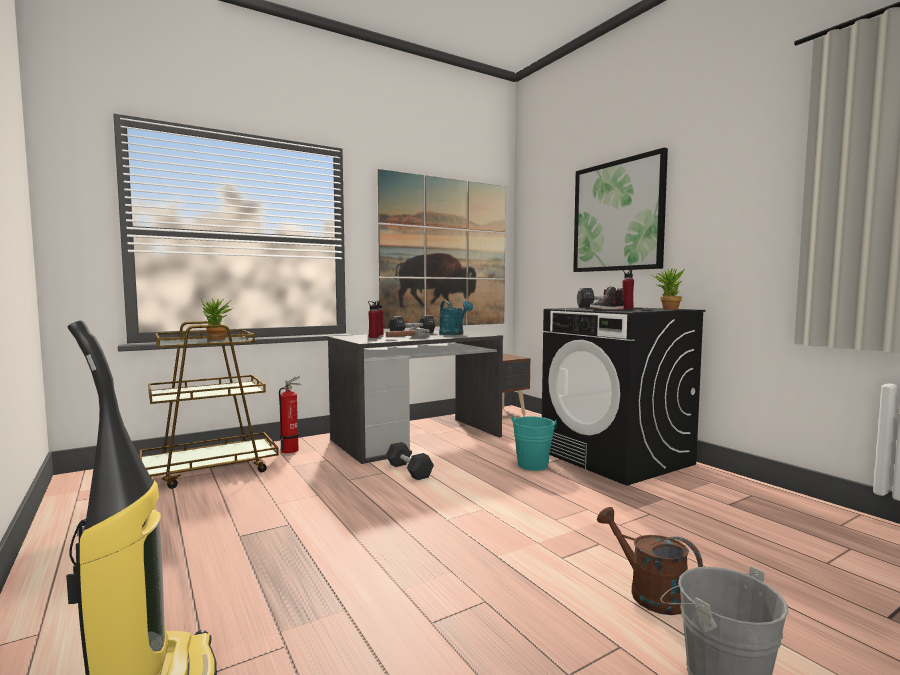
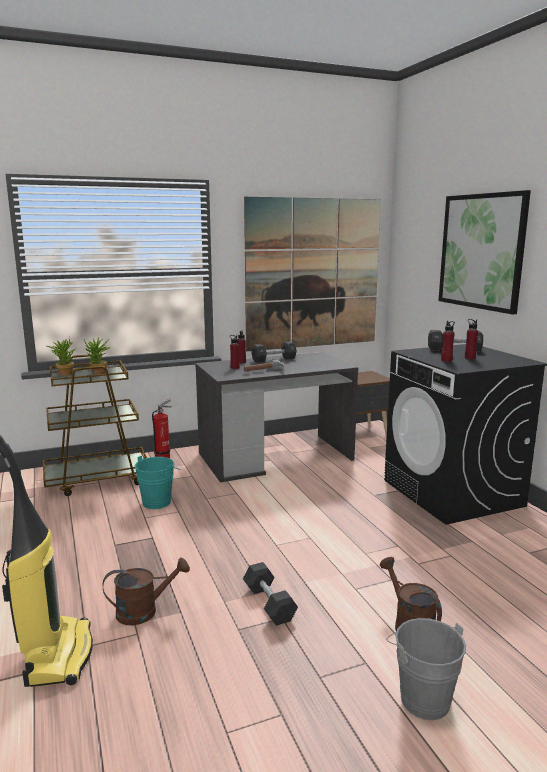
camera: 10 degrees right, 10 degrees up
(292, 613) = (144, 611): none -> brown watering can
(409, 470) = (258, 493): black dumbbell -> black dumbbell (269, 603)
(454, 334) = (312, 363): turquoise watering can -> none
(533, 464) = (371, 494): turquoise bucket -> turquoise bucket (159, 501)
(607, 309) = (446, 360): black shoe -> red bottle
(667, 309) = (508, 361): potted plant -> potted plant (64, 373)

